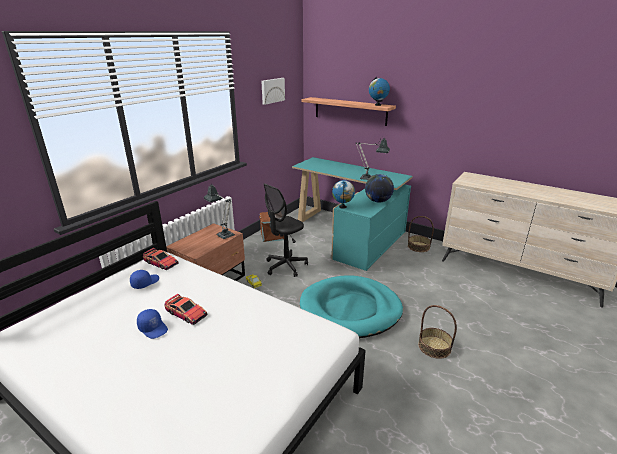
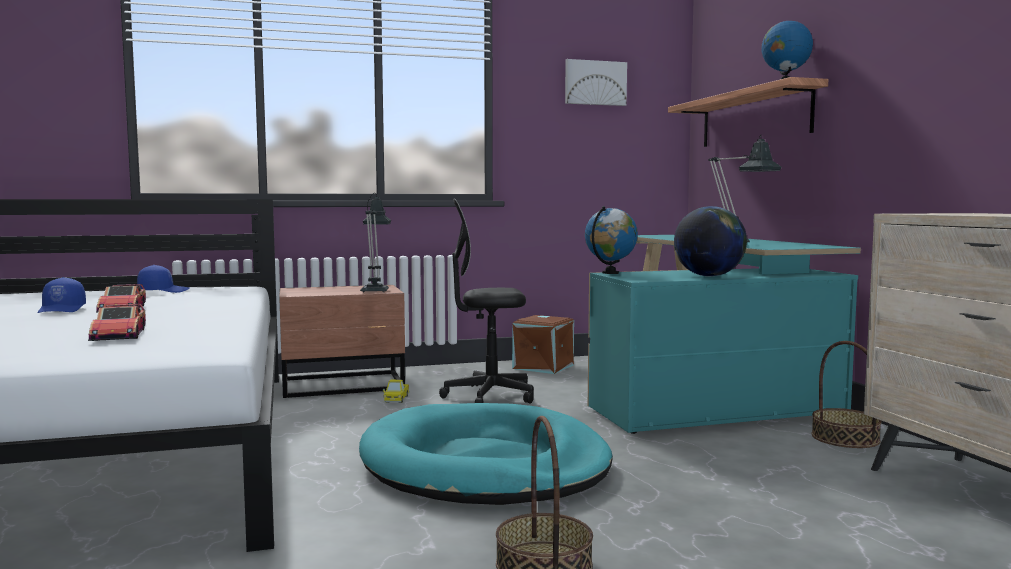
camera: 40 degrees right, 20 degrees down
(161, 263) = (225, 286): toy car -> toy car (119, 335)

